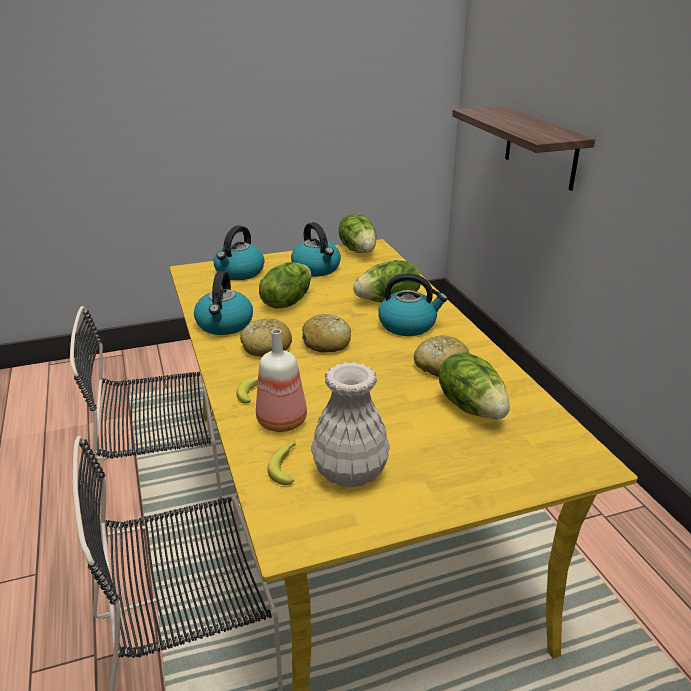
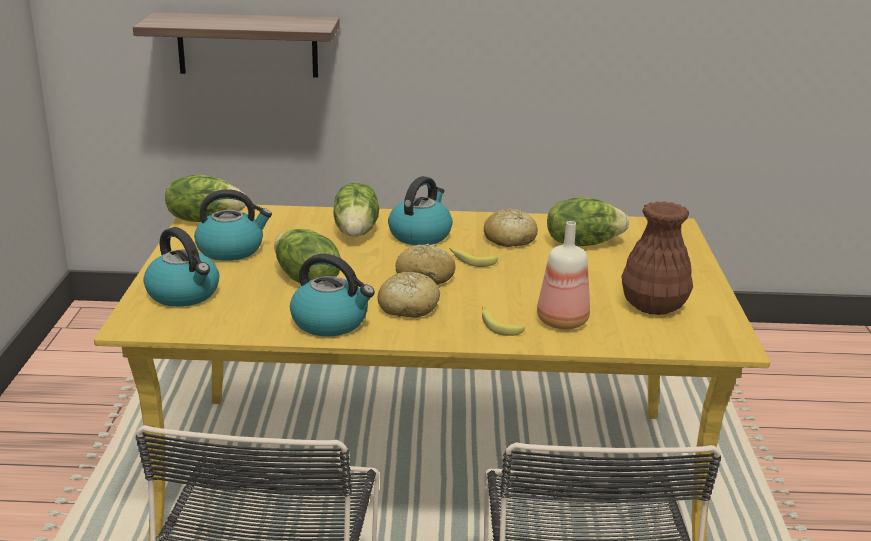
camera: 70 degrees left, 5 degrees down
(287, 465) = (633, 330): banana -> banana (471, 260)
(351, 472) = (653, 306): white vase -> brown vase

